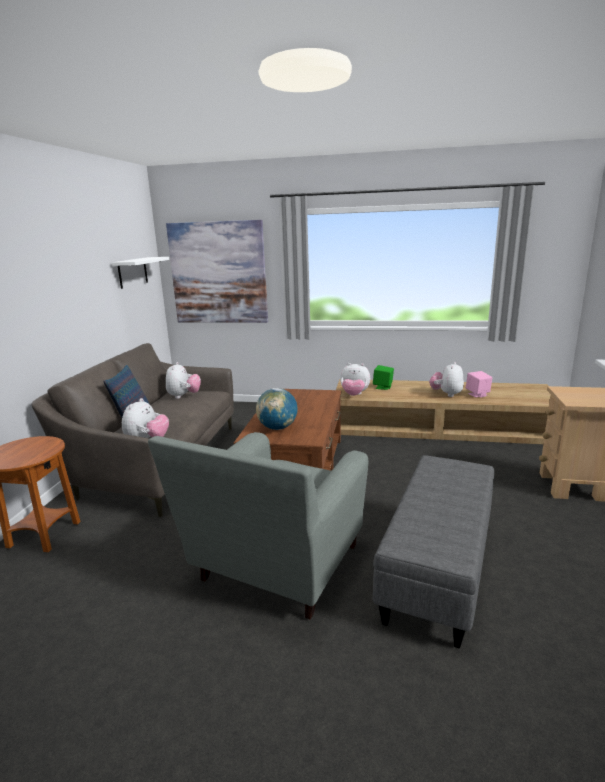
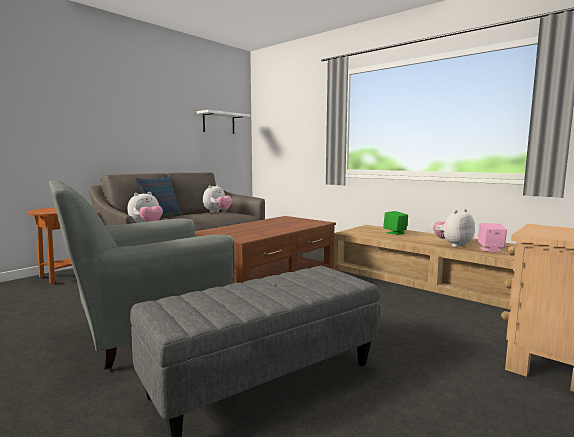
camera: 30 degrees right, 10 degrees down
(218, 273) = (286, 129): picture -> none
(277, 428) = (235, 231): globe -> none
(354, 395) = (357, 233): plush toy -> none

